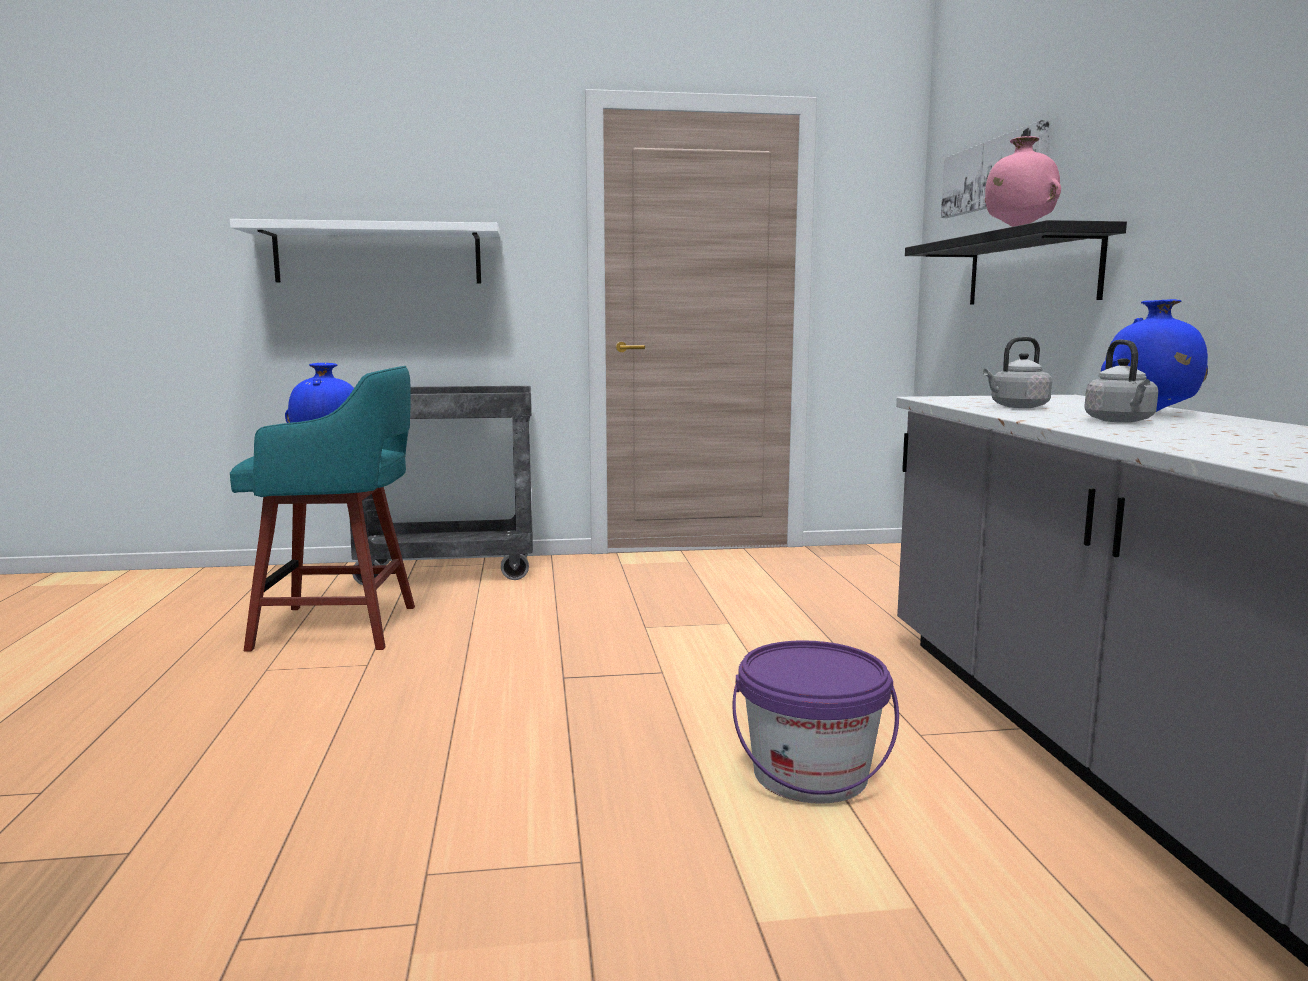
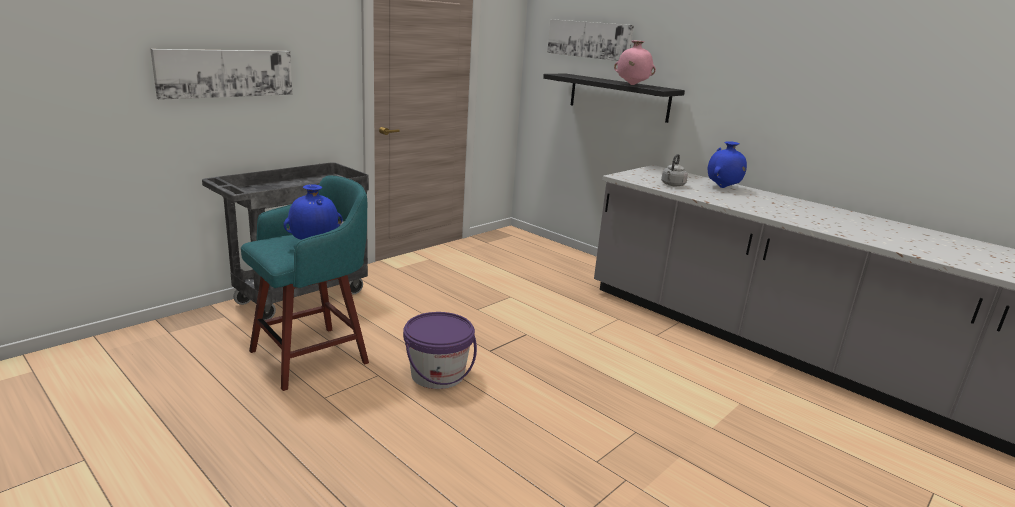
camera: 40 degrees left, 10 degrees up
(378, 255) = (226, 73): white shelf -> picture
(810, 775) = (649, 366): purple bucket -> purple bucket (437, 375)
(1120, 421) = (732, 197): grey kettle -> none

